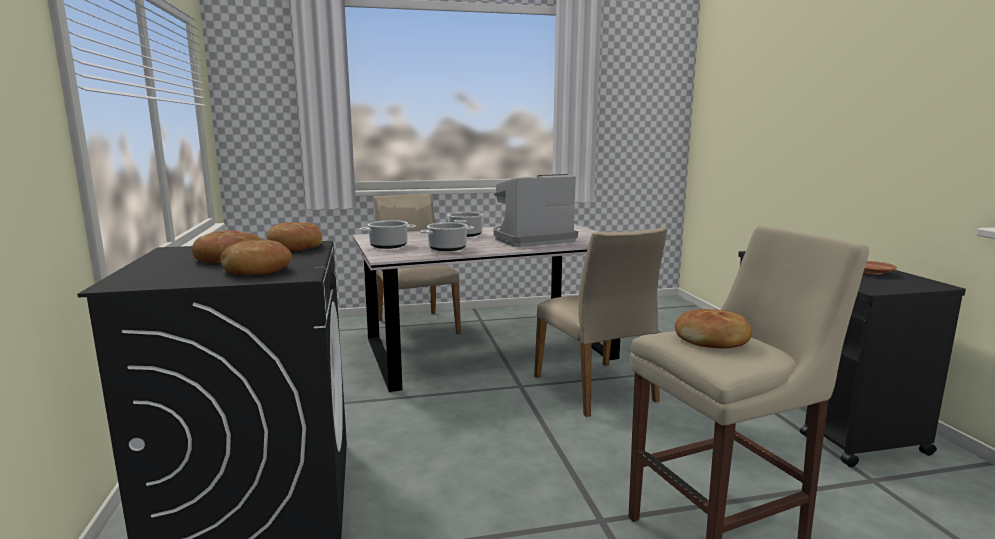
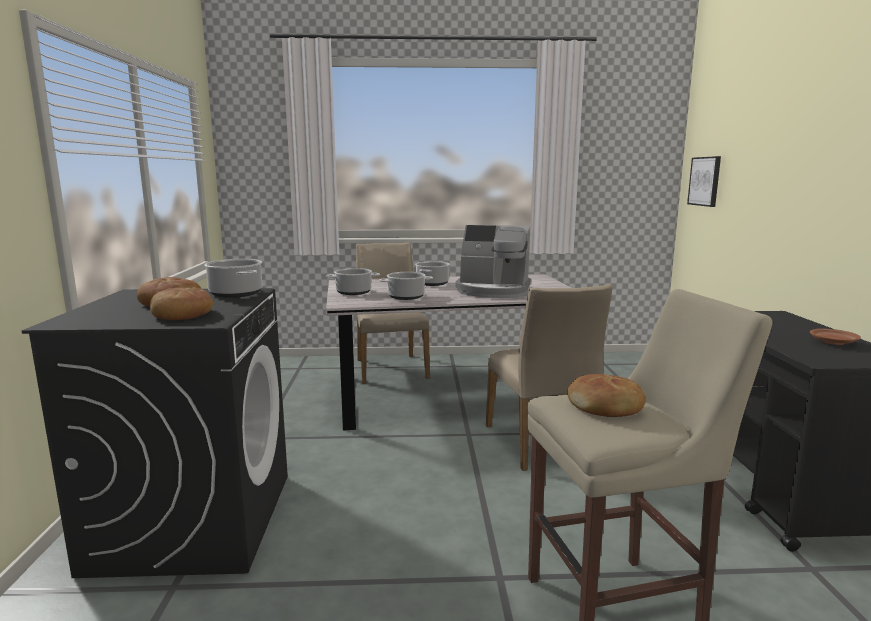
camera: 10 degrees right, 0 degrees up
(295, 247) = (235, 293): bread -> cooking pot
(531, 239) = (493, 291): coffee machine -> coffee machine turned 150 degrees counterclockwise
(717, 129) = (705, 181): none -> picture

